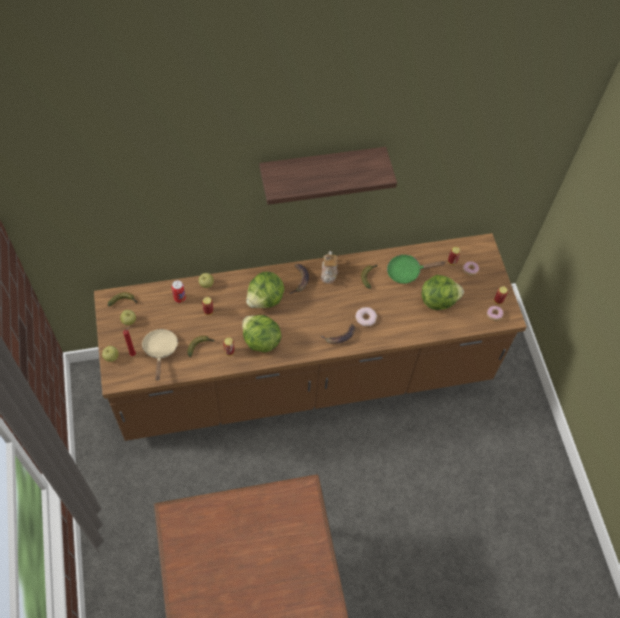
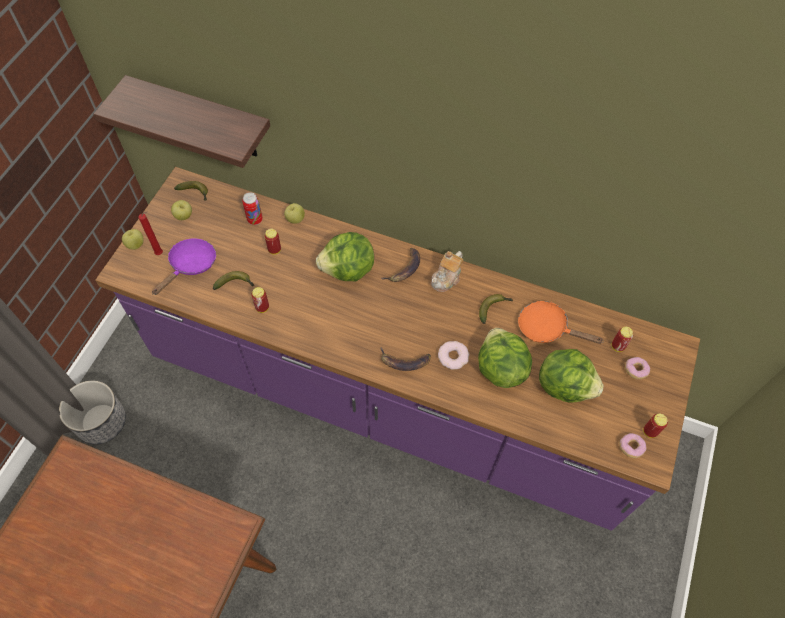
camera: 35 degrees right, 0 degrees up
(116, 508) = (102, 422): none -> planter
(160, 350) = (190, 265): beige frying pan -> purple frying pan
(260, 341) = (306, 315): lettuce -> lettuce (500, 369)
(305, 376) = (390, 396): brown counter -> purple counter
(322, 170) = (464, 117): shelf -> shelf (202, 118)
(407, 272) = (547, 328): green frying pan -> orange frying pan

